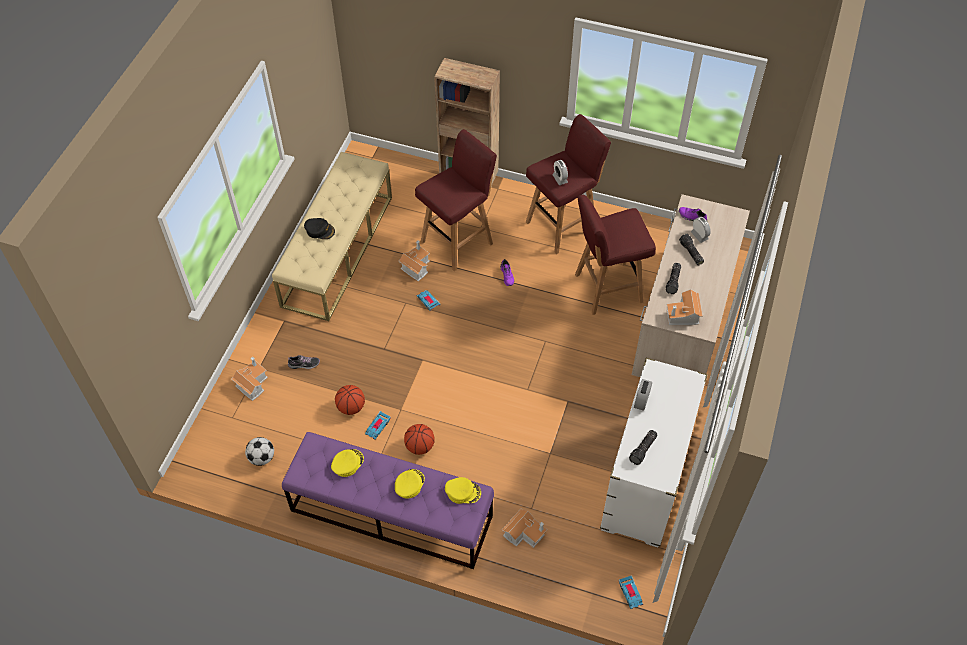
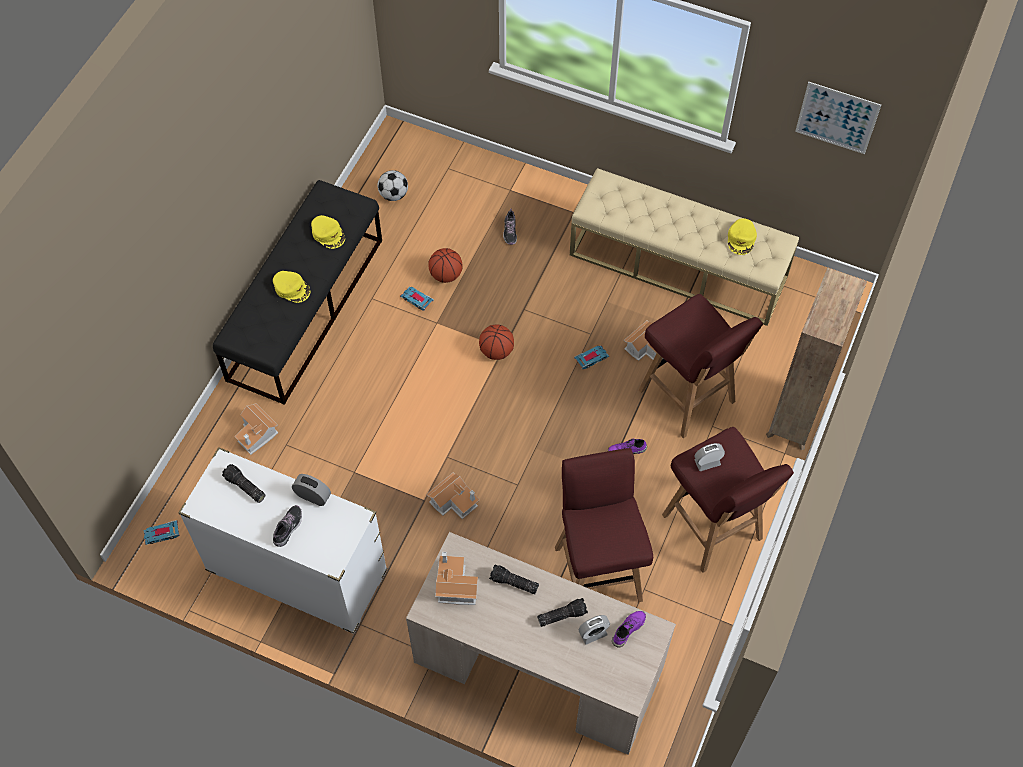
camera: 95 degrees right, 5 degrees up
(252, 383) = (489, 184): toy house -> toy house (455, 501)
(307, 59) = (837, 118): none -> picture
(320, 230) = (660, 212): black cap -> none
(390, 513) = (306, 308): purple bench -> black bench
(420, 446) = (384, 339): basketball -> basketball (496, 351)
(463, 492) = (272, 337): yellow cap -> yellow cap (741, 239)
(672, 413) = (288, 527): none -> shoe

